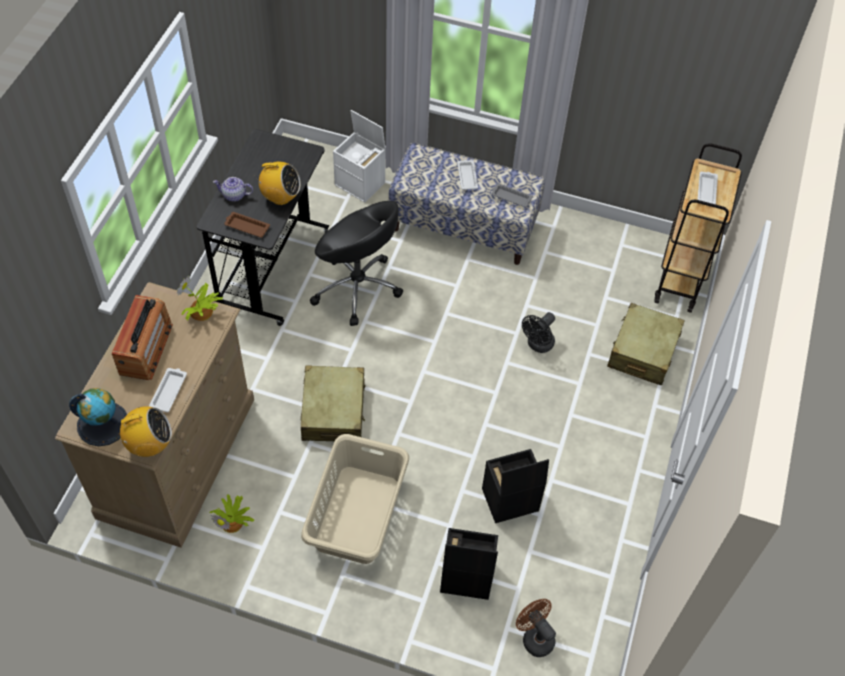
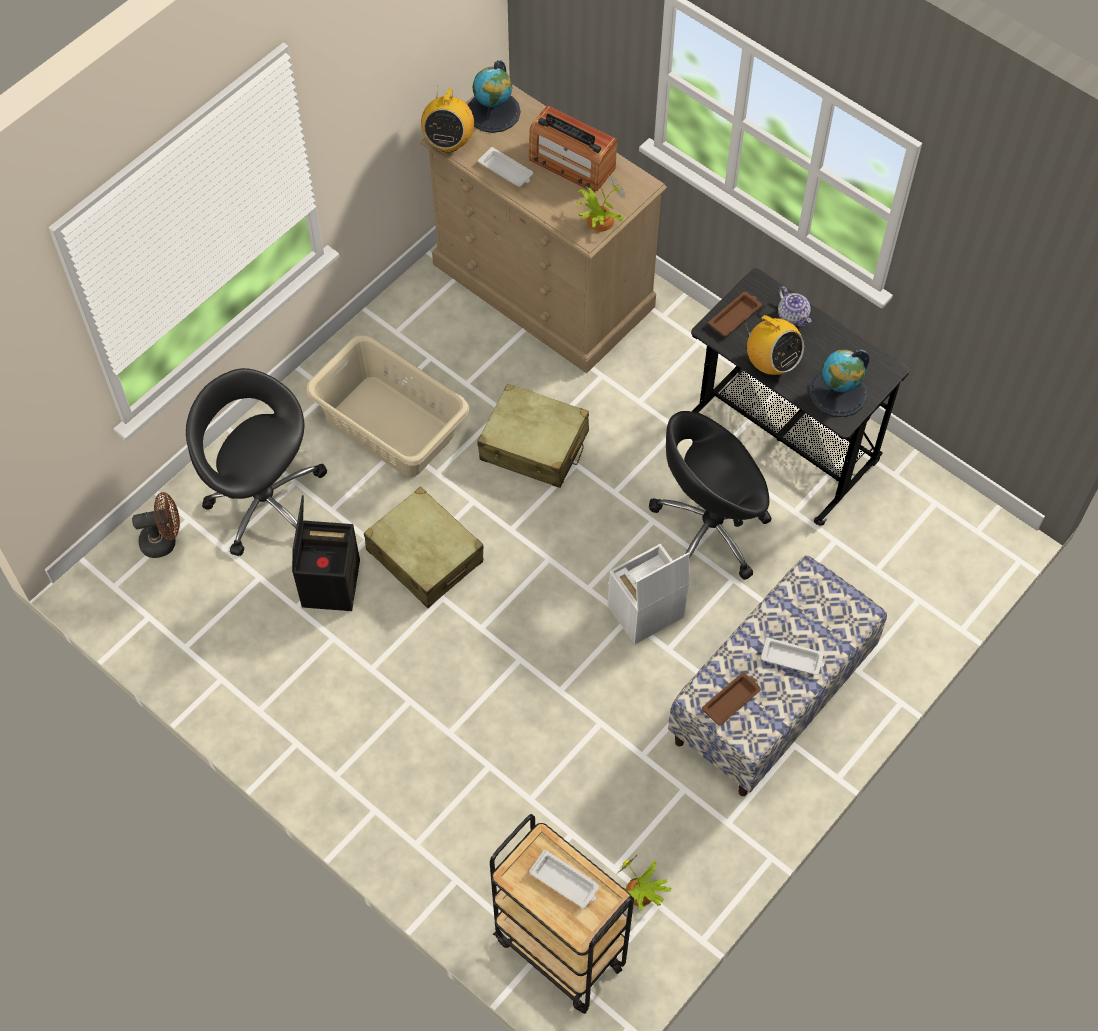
camera: 115 degrees right, 5 degrees up
(233, 522) = (439, 314): potted plant -> potted plant (640, 894)
(234, 195) = (793, 317): teapot -> teapot turned 120 degrees clockwise
(280, 197) = (771, 363): radio -> radio turned 75 degrees counterclockwise
(289, 158) = (838, 392): none -> globe
(361, 184) = (898, 596): white storage box -> white storage box (645, 613)
(465, 577) = (264, 502): black storage box -> black office chair
(510, 197) = (732, 700): grey tray -> brown tray
(538, 345) = (529, 708): black fan -> none
(643, 352) = (461, 838): beige suitcase -> beige suitcase (424, 556)

